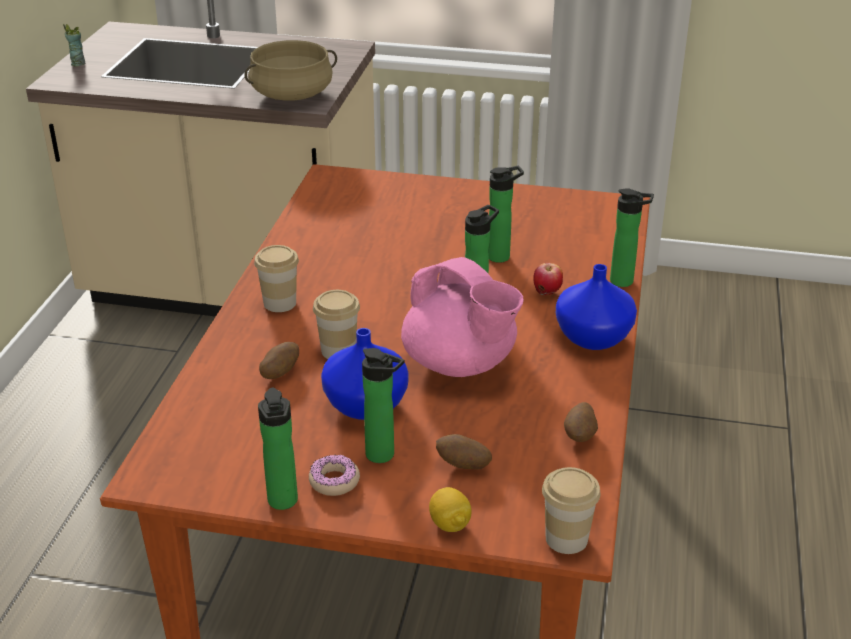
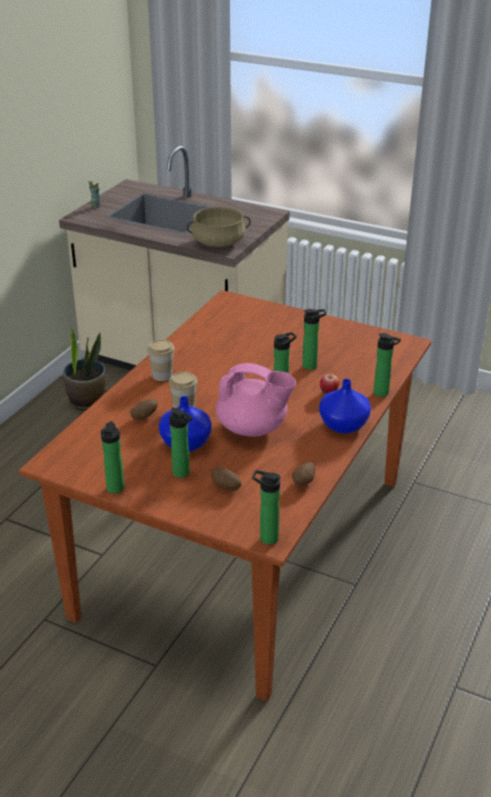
camera: 15 degrees right, 0 degrees up
(105, 365) = (87, 401): none -> potted plant
(334, 481) = (148, 483): donut -> none
(449, 524) = (202, 518): lemon -> none
(460, 364) = (253, 428): pink teapot -> pink teapot turned 45 degrees counterclockwise
(566, 538) = (266, 537): cup -> bottle

